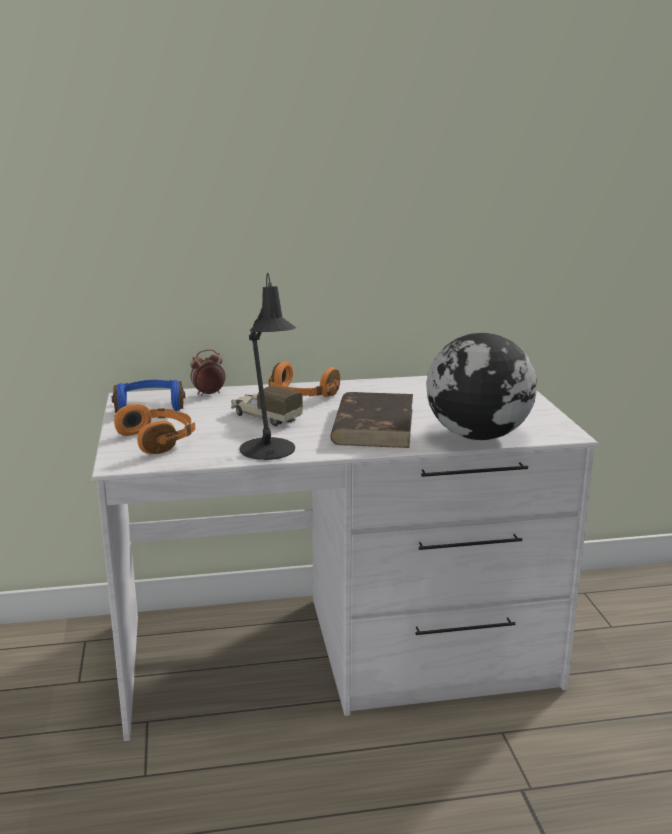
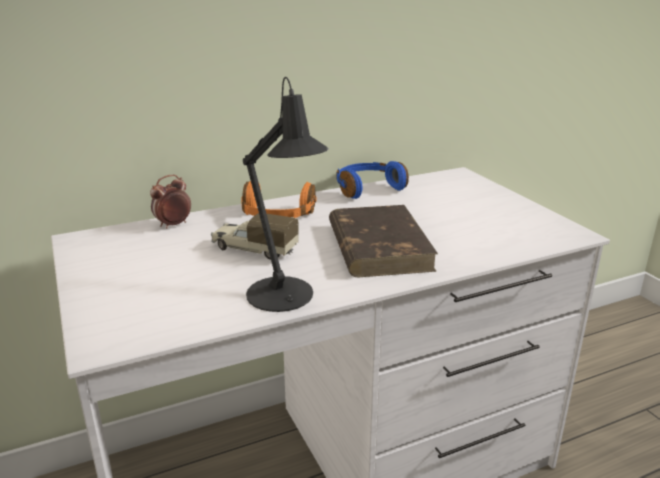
camera: 15 degrees left, 5 degrees up
(149, 406) = (109, 249): blue headphones -> blue headphones (367, 188)
(158, 440) = (139, 298): orange headphones -> none
(478, 436) = (494, 247): globe -> none

